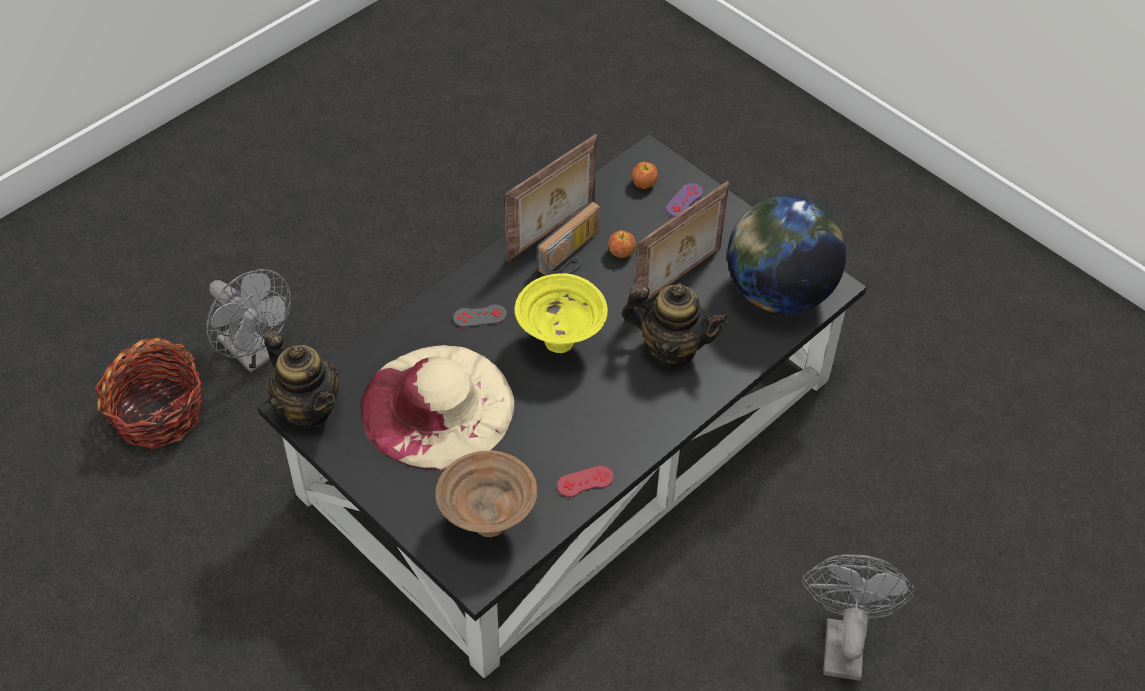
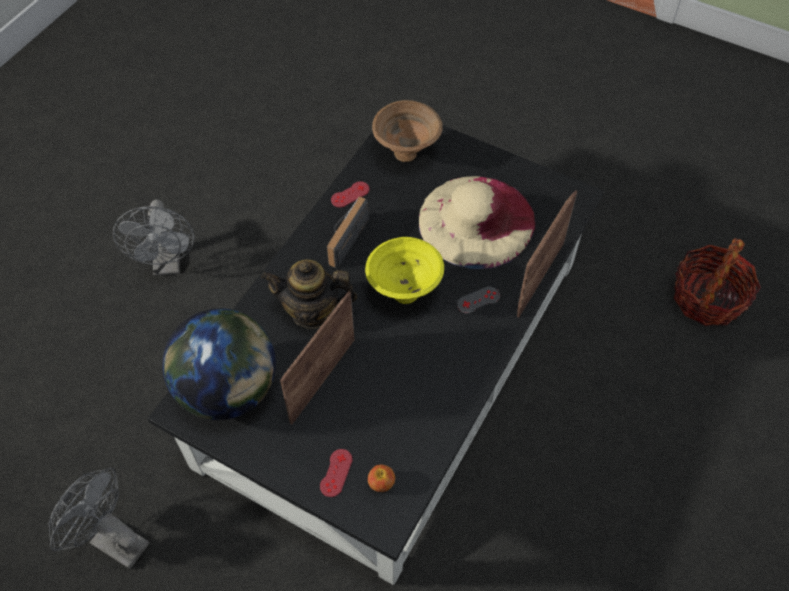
camera: 165 degrees right, 5 degrees up
(254, 354) = (671, 364): grey fan -> grey fan (112, 539)
(308, 408) = (567, 197): teapot -> none
(552, 232) = (450, 400): picture frame -> picture frame (539, 278)
(572, 256) = (423, 378): radio -> radio (343, 237)
(621, 252) = (380, 394): apple -> none
(684, 200) = (336, 473): purple game controller -> red game controller

